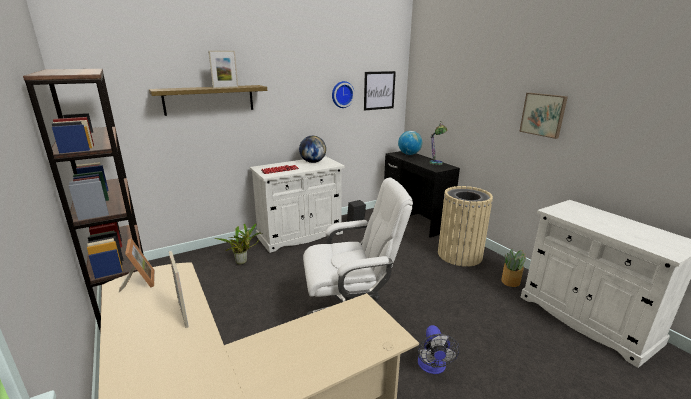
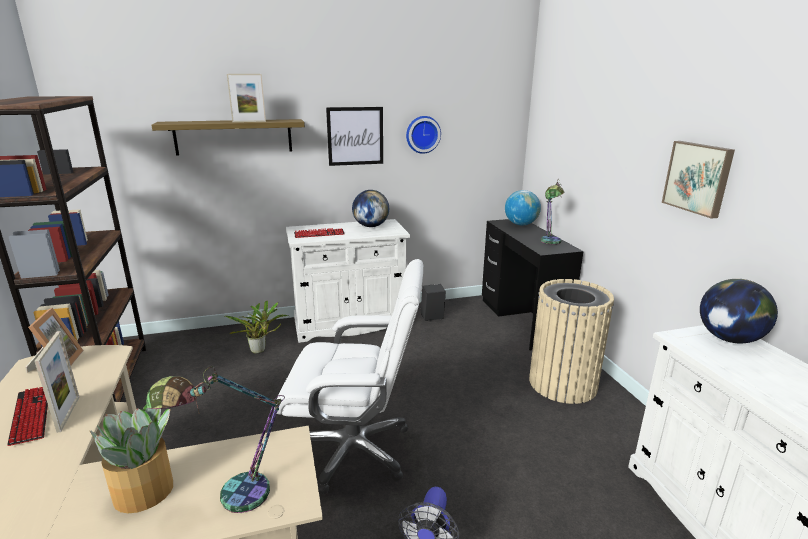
camera: 15 degrees right, 0 degrees up
(152, 320) = (31, 415): none -> keyboard
(351, 342) = (230, 495): none -> table lamp
(379, 90) = (481, 130): picture -> picture (355, 136)
(511, 281) = (625, 438): potted plant -> potted plant (145, 492)
(577, 208) = (729, 339): none -> globe

